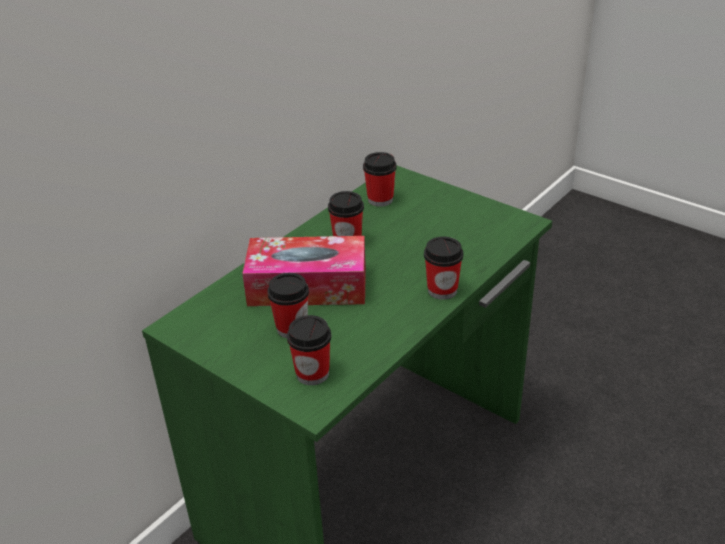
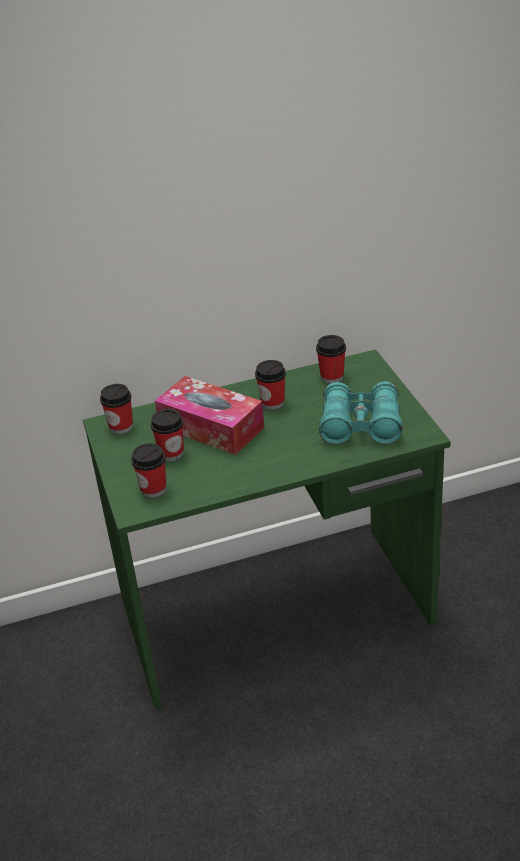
camera: 35 degrees right, 0 degrees up
(442, 290) = (299, 465): cup -> cup (121, 427)
(458, 233) = (361, 425): none -> turquoise binoculars

